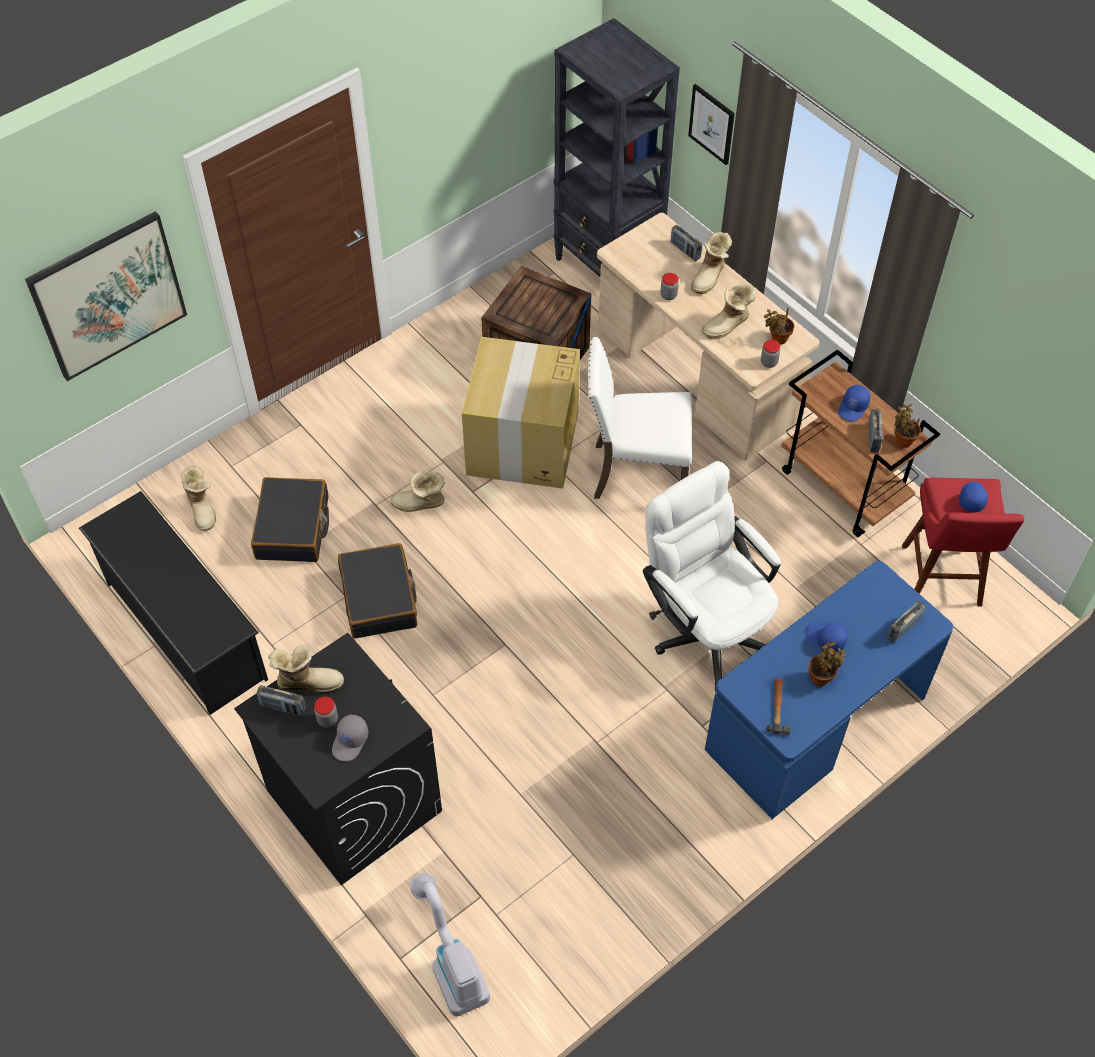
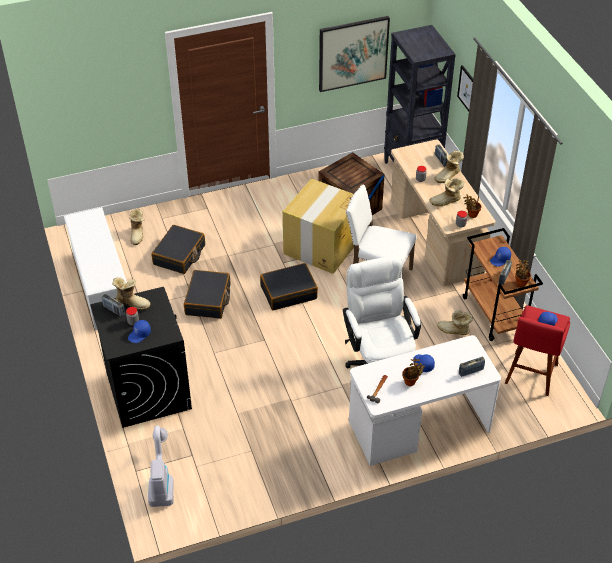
camera: 20 degrees right, 10 degrees down
(108, 295) = (111, 97): picture -> picture (353, 53)
(185, 629) = (101, 287): black shoe rack -> white shoe rack
(350, 741) = (139, 335): grey cap -> blue cap
(420, 504) = (251, 261): boot -> boot (454, 331)
(506, 544) = (288, 292): none -> black suitcase
(815, 725) = (418, 428): blue desk -> white desk

